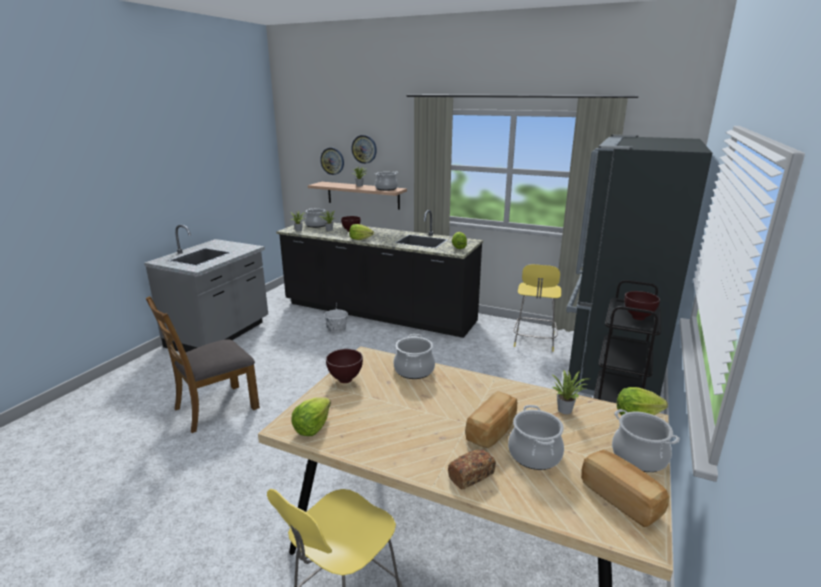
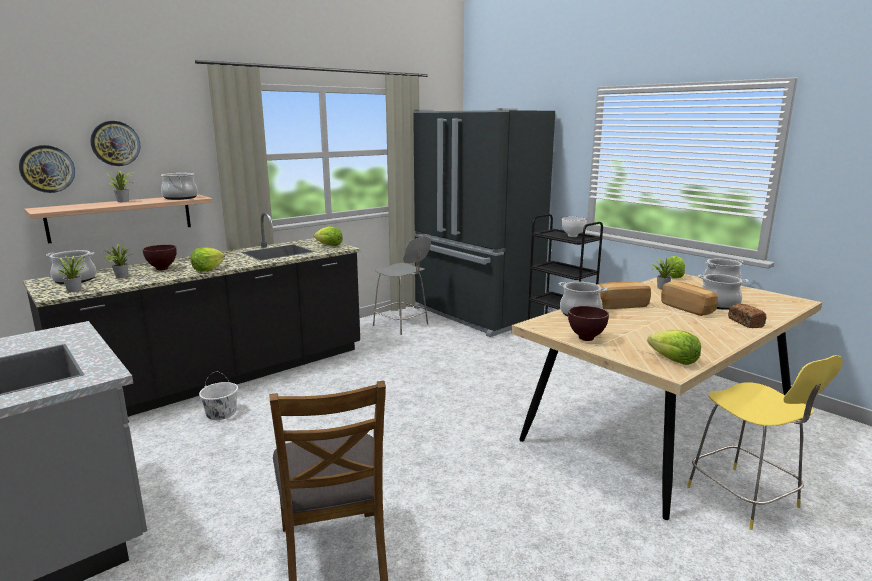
camera: 65 degrees left, 5 degrees down
(534, 341) = (402, 325): yellow stool -> grey stool
(621, 498) = (763, 297): bread -> bread (620, 305)
(639, 318) = (572, 236): brown bowl -> white bowl

